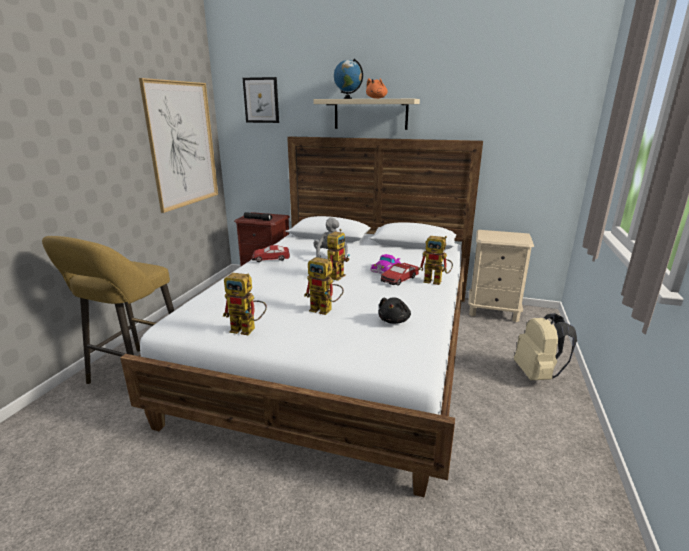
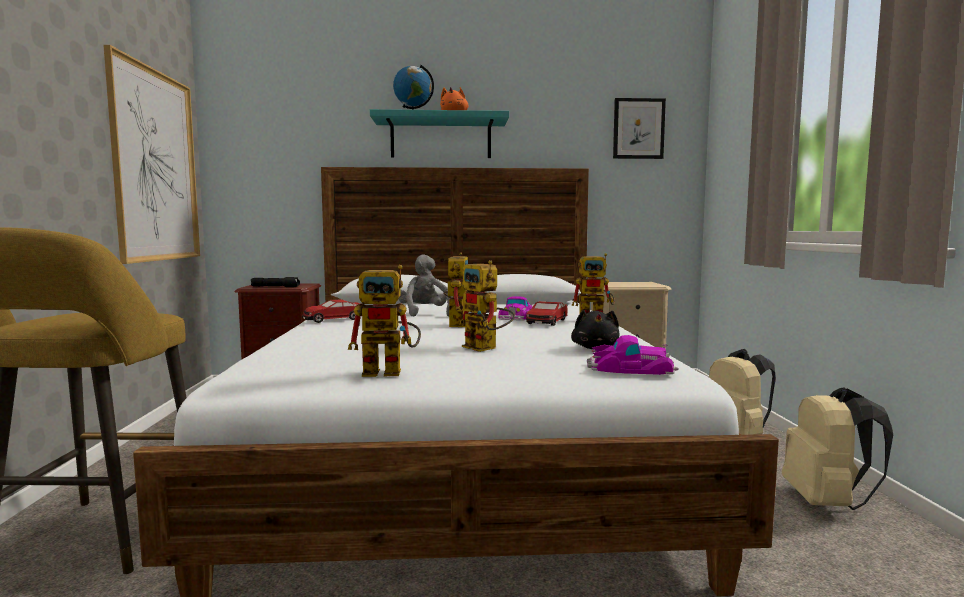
camera: 20 degrees left, 15 degrees down
(261, 100) = (277, 119): picture -> picture (638, 129)
(326, 310) = (486, 348): toy robot -> toy robot turned 45 degrees clockwise
(370, 114) = (441, 138): beige shelf -> turquoise shelf
(388, 351) = (631, 368): none -> toy car
(555, 447) = (827, 503): none -> beige backpack

